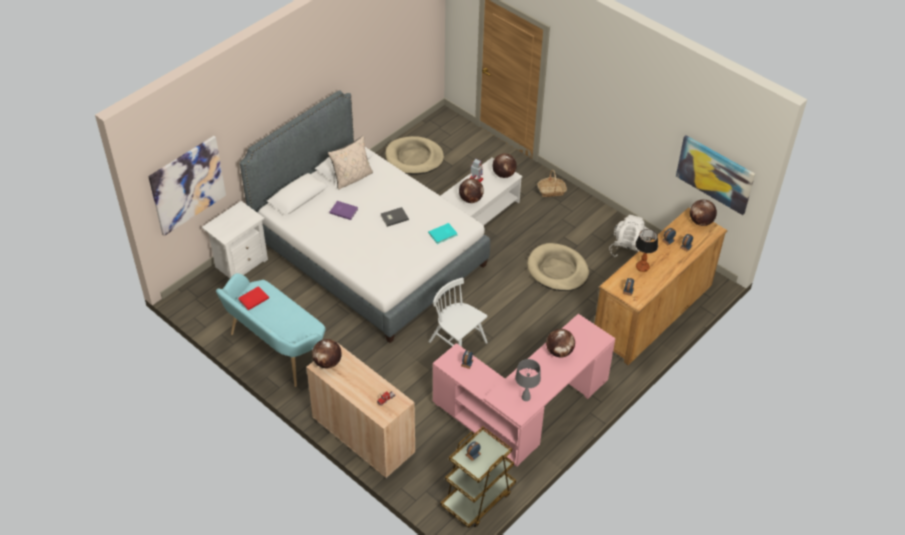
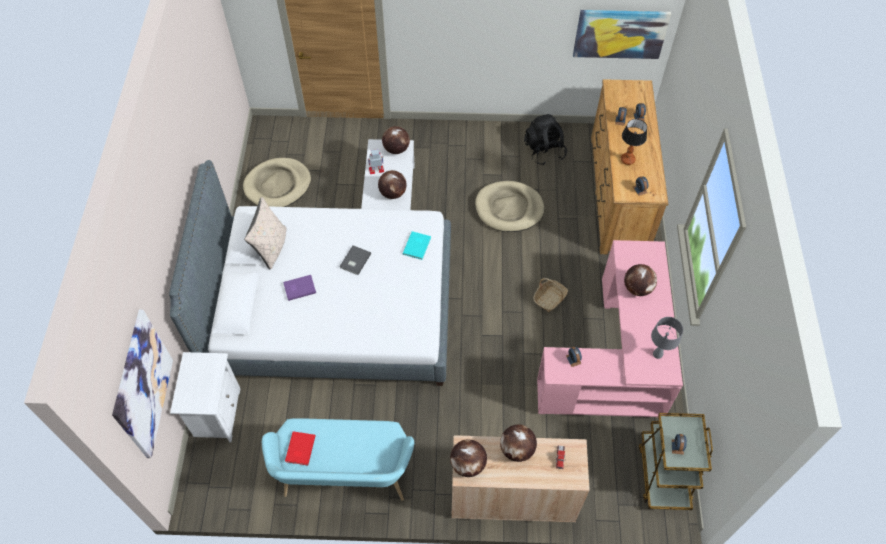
camera: 40 degrees left, 10 degrees up
(458, 342) = (499, 339): white chair -> none
(551, 191) = (430, 138): basket -> basket (549, 298)
(628, 249) = (544, 150): white backpack -> black backpack
(700, 222) = (626, 86): globe -> globe (517, 450)

